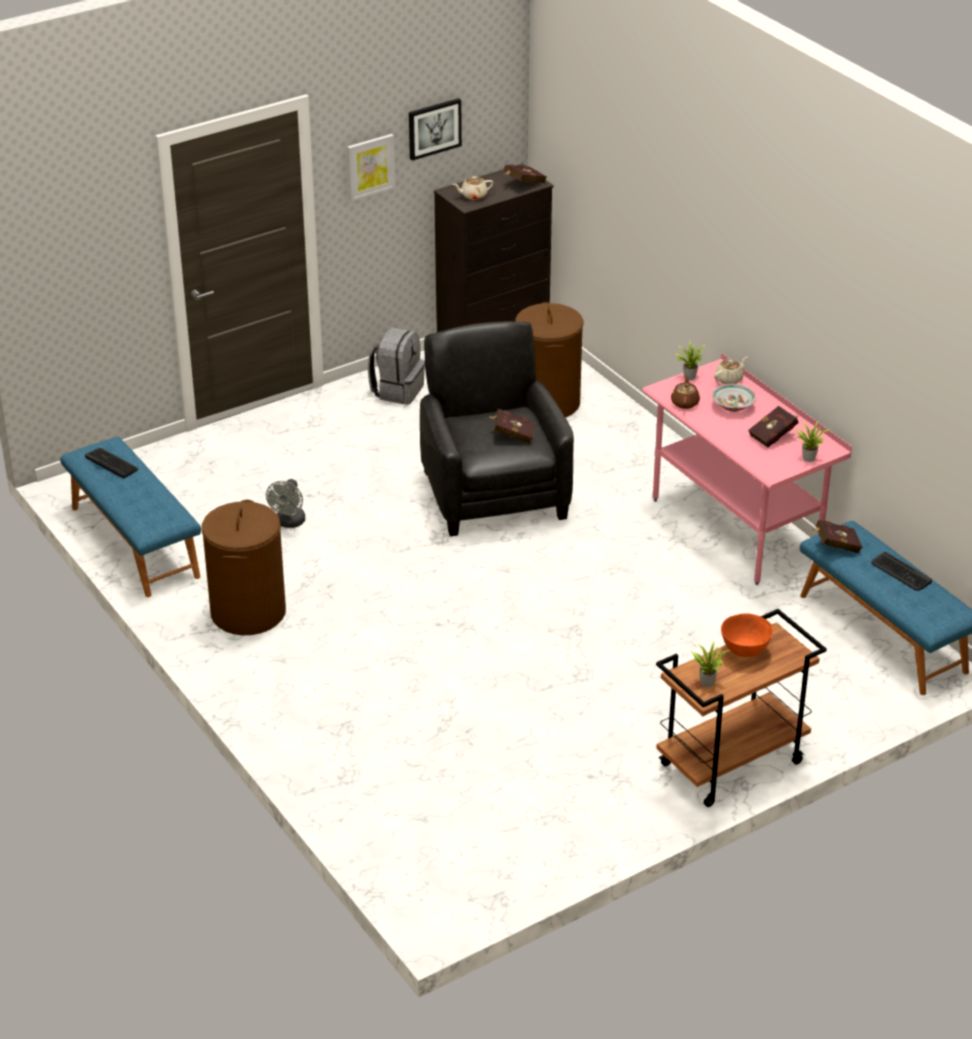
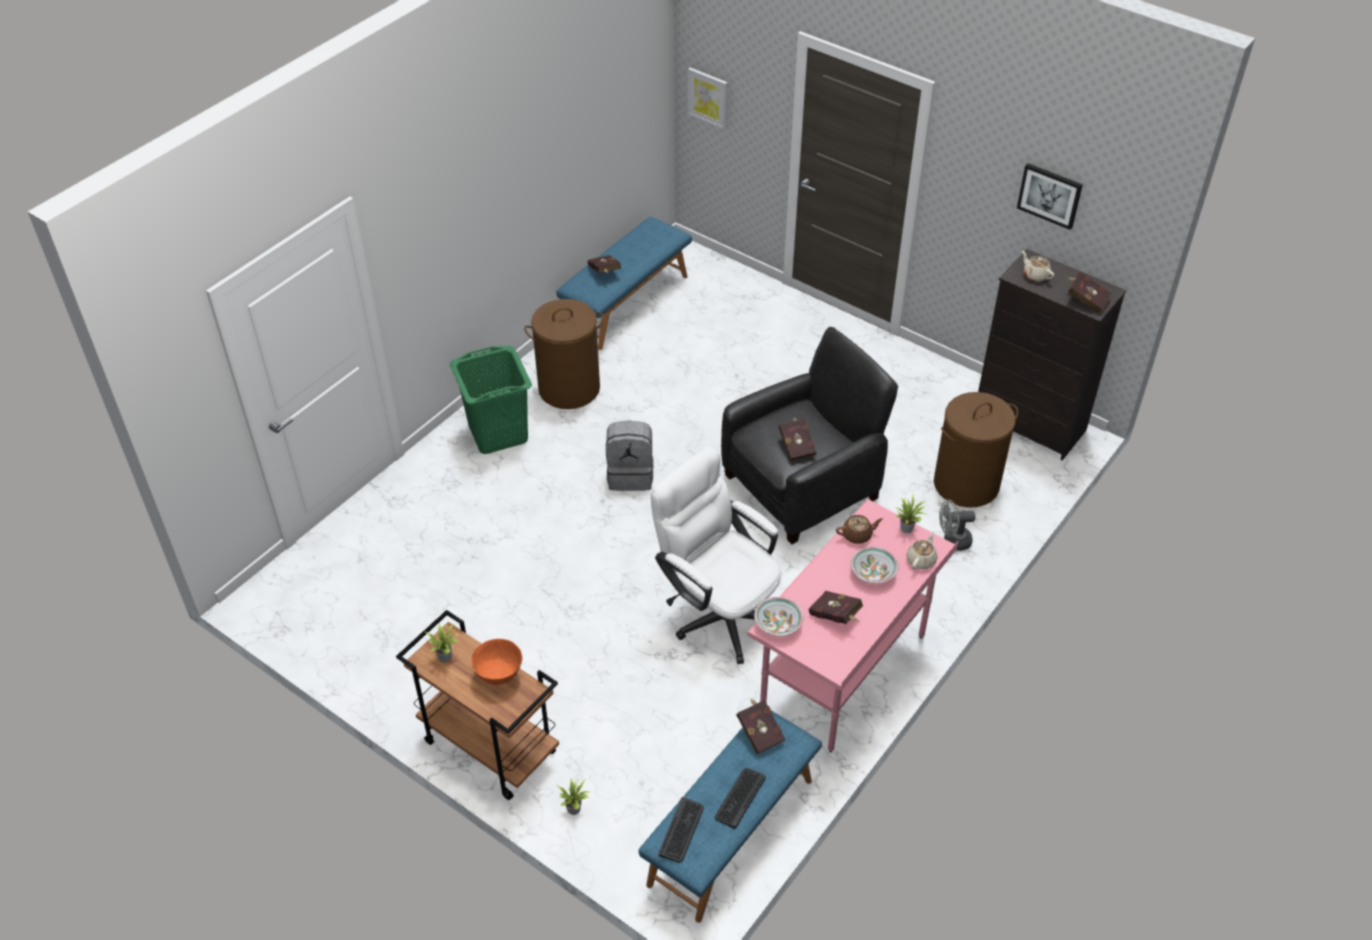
camera: 70 degrees right, 10 degrees up
(112, 463) = (647, 241): keyboard -> keyboard (681, 830)
(143, 503) = (604, 273): none -> red book
(285, 678) = (498, 433): none -> green laundry basket
(289, 523) = (693, 375): grey fan -> grey fan (952, 541)
(370, 166) = (978, 186): picture -> picture (708, 98)
(397, 390) = (919, 382): grey backpack -> grey backpack (631, 475)
(627, 582) = (718, 611): none -> white office chair
(729, 379) = (921, 560): beige teapot -> beige teapot turned 90 degrees counterclockwise
(769, 467) = (777, 624): none -> bowl
(808, 457) = (812, 652): potted plant -> potted plant (575, 808)

